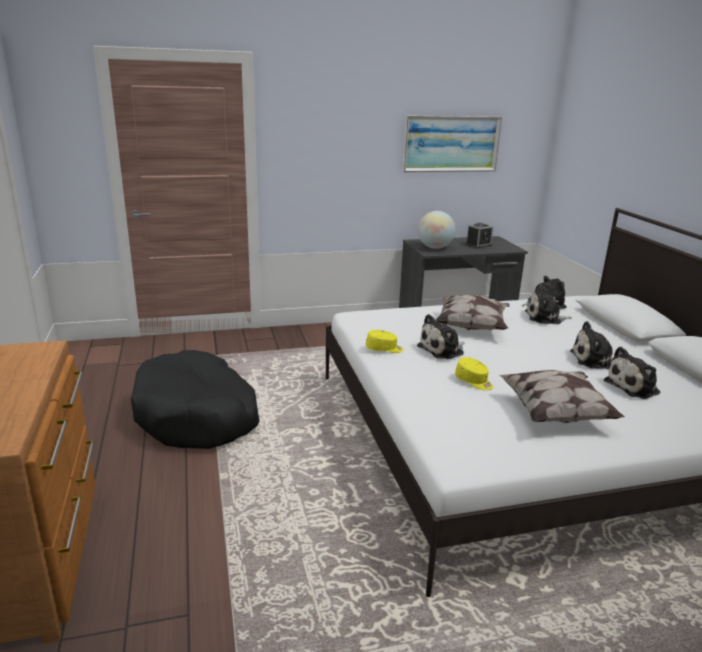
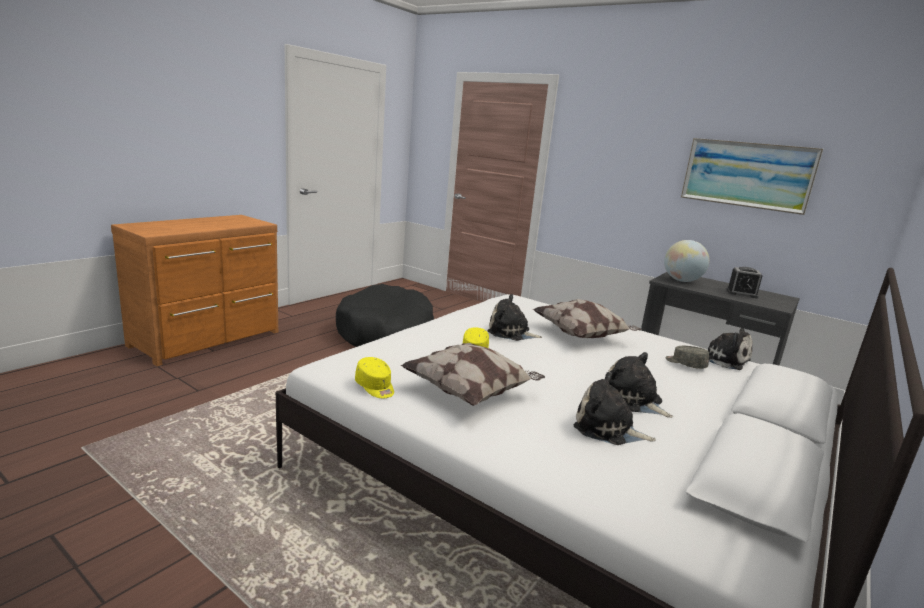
camera: 50 degrees right, 5 degrees down
(384, 349) = (471, 314): yellow cap -> yellow cap (375, 387)
(545, 318) = (685, 364): plush toy -> grey cap

